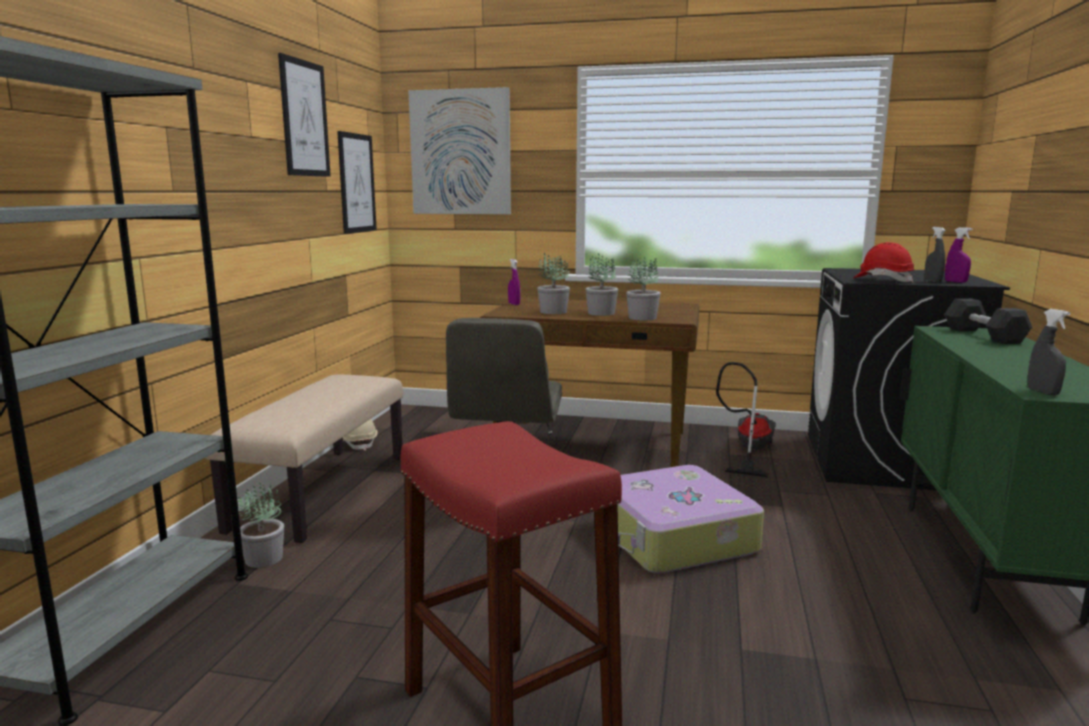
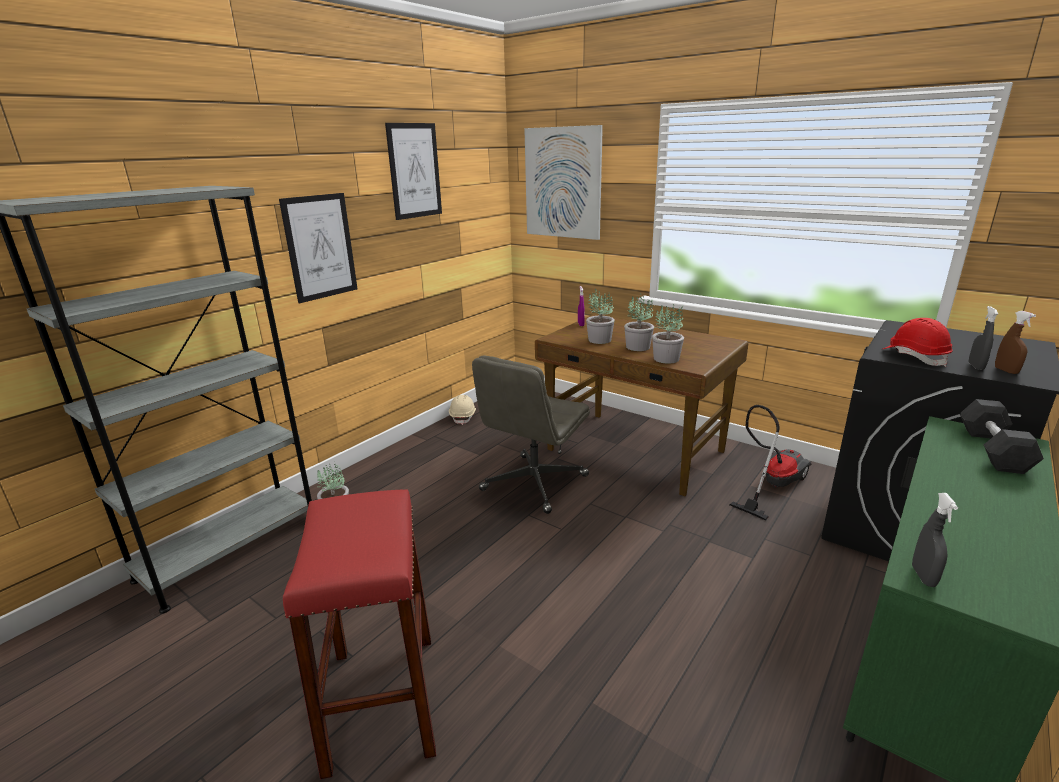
camera: 25 degrees right, 10 degrees up
(321, 491) = (408, 459): beige bench -> none
(357, 183) = (473, 213): picture -> picture (320, 247)
(672, 538) = (625, 568): suitcase -> none
(955, 282) = (1006, 371): purple spray bottle -> brown spray bottle

